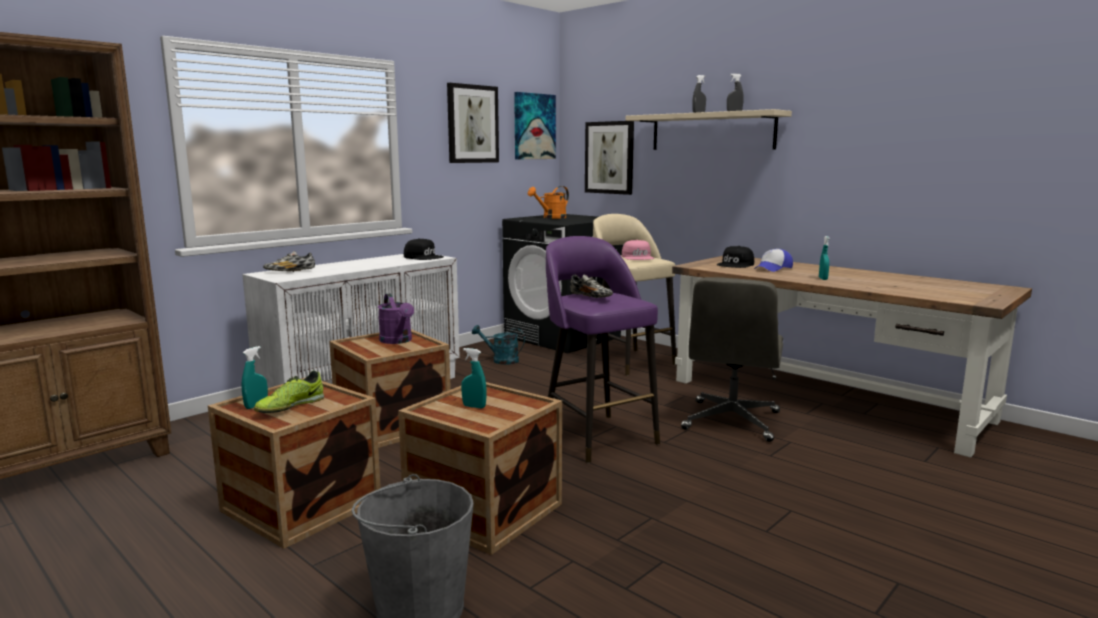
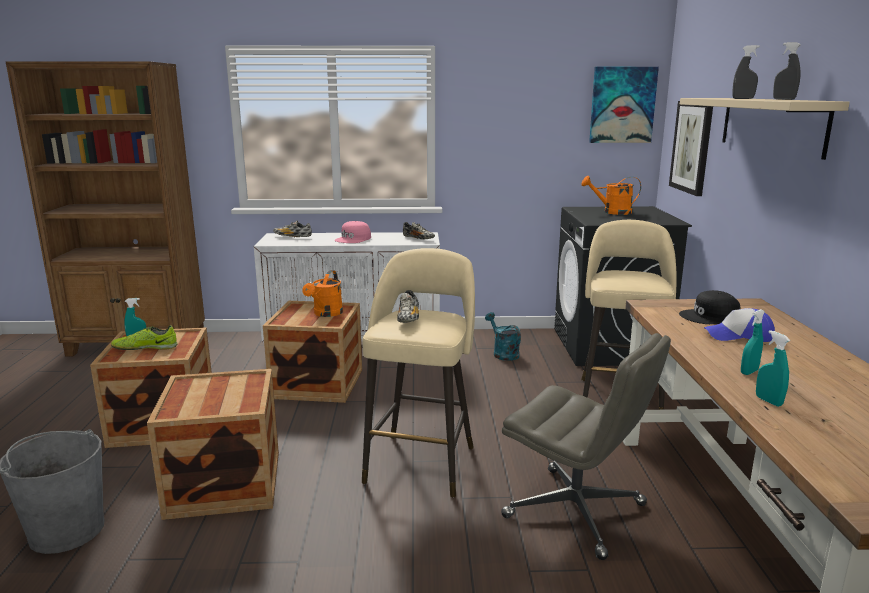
camera: 45 degrees right, 5 degrees up
(398, 341) = (326, 314): purple watering can -> orange watering can
(423, 257) = (418, 239): black cap -> shoe
(472, 124) = (530, 105): picture -> none
(474, 406) = (213, 392): turquoise spray bottle -> turquoise spray bottle (768, 401)
(597, 436) = (422, 462): purple stool -> beige stool
(638, 257) = (634, 278): pink cap -> pink cap (353, 239)
(731, 421) = (576, 511): grey office chair -> grey office chair turned 120 degrees counterclockwise

